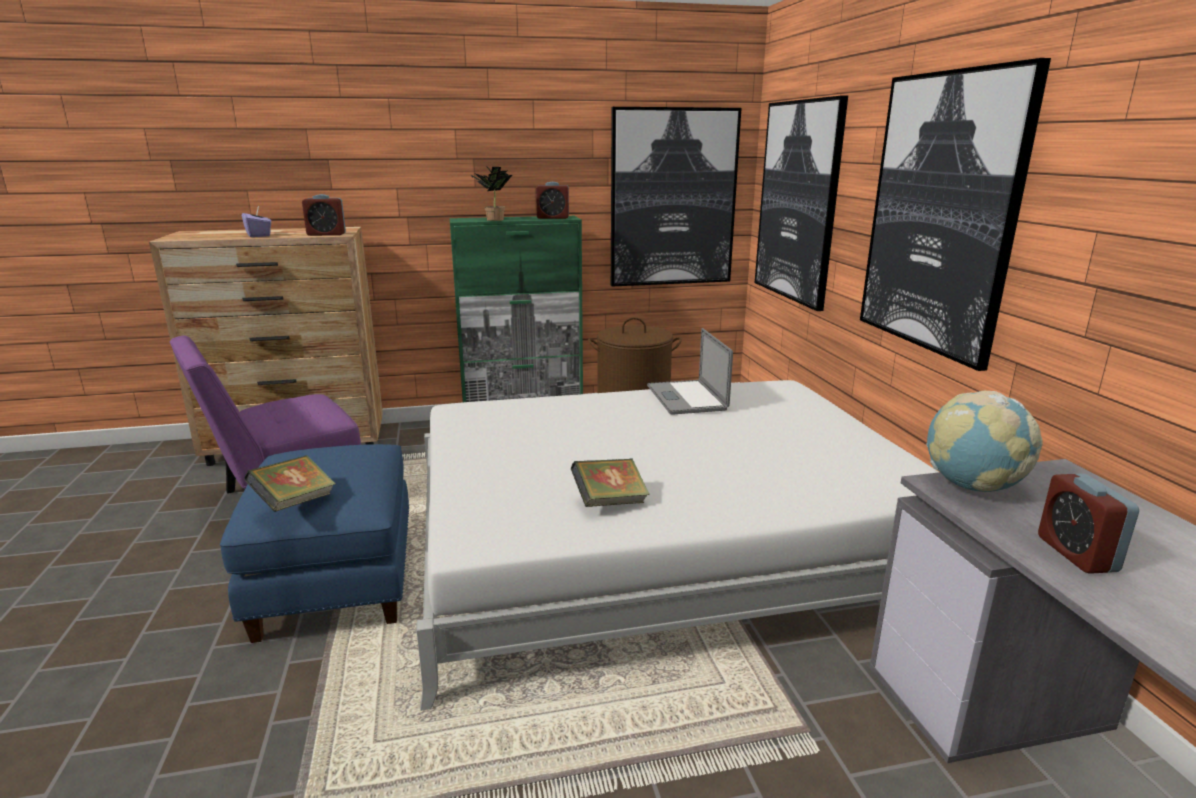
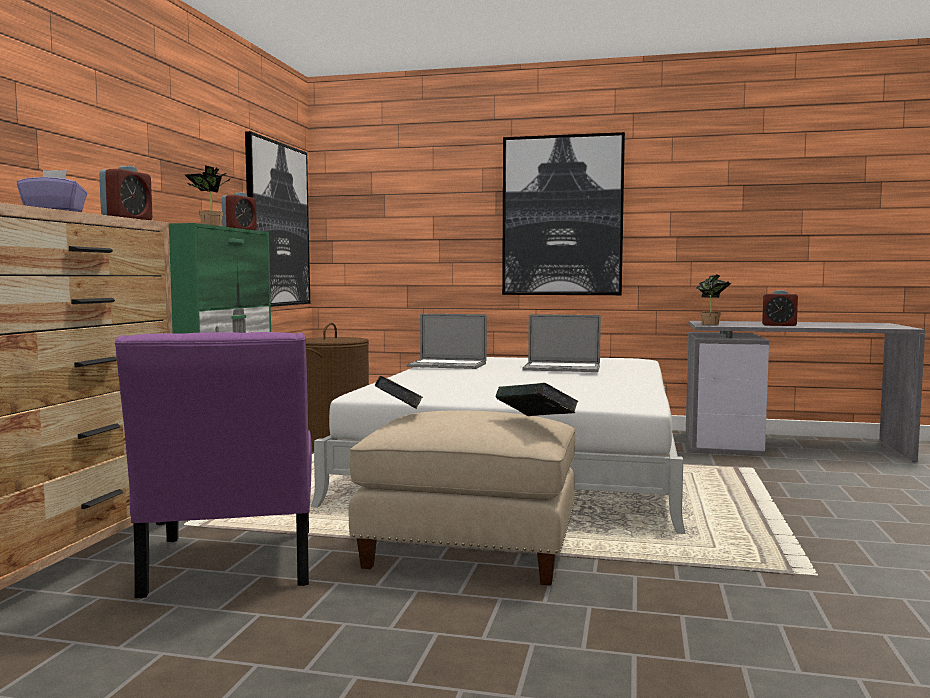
camera: 65 degrees left, 15 degrees down
(338, 581) = (470, 550): blue ottoman -> beige ottoman
(609, 502) = (604, 386): book -> book (400, 413)
(730, 454) = (561, 368): none -> laptop
(798, 202) = (392, 226): picture -> none
(972, 486) = (712, 324): globe -> potted plant

